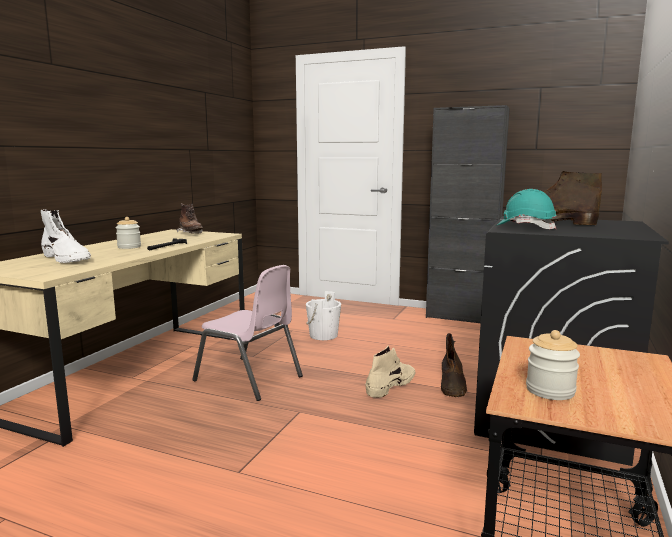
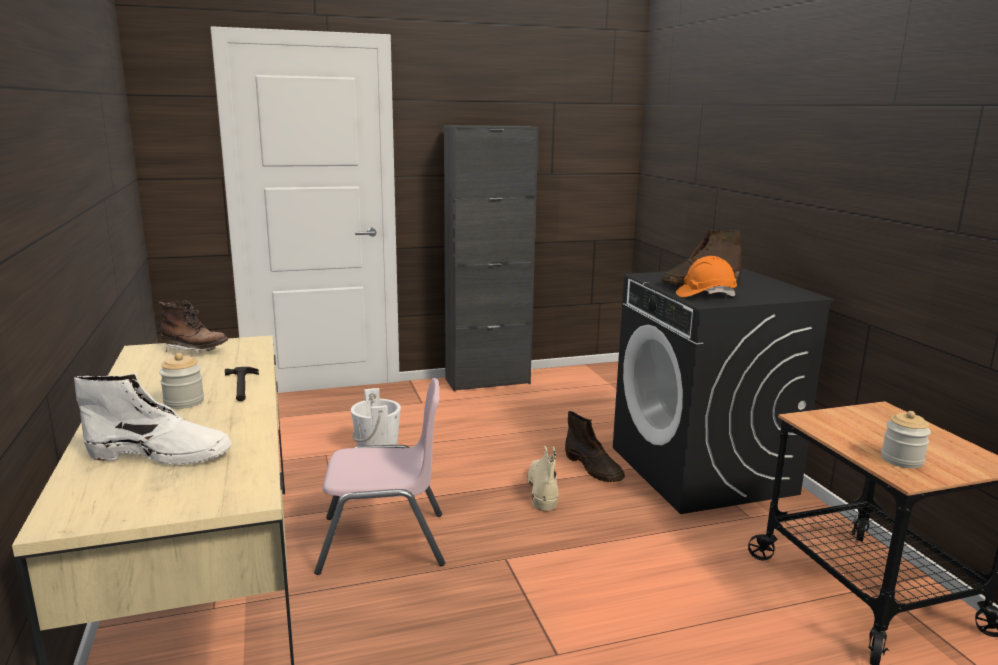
camera: 40 degrees left, 5 degrees up
(525, 227) = (705, 295): turquoise hard hat -> orange hard hat

